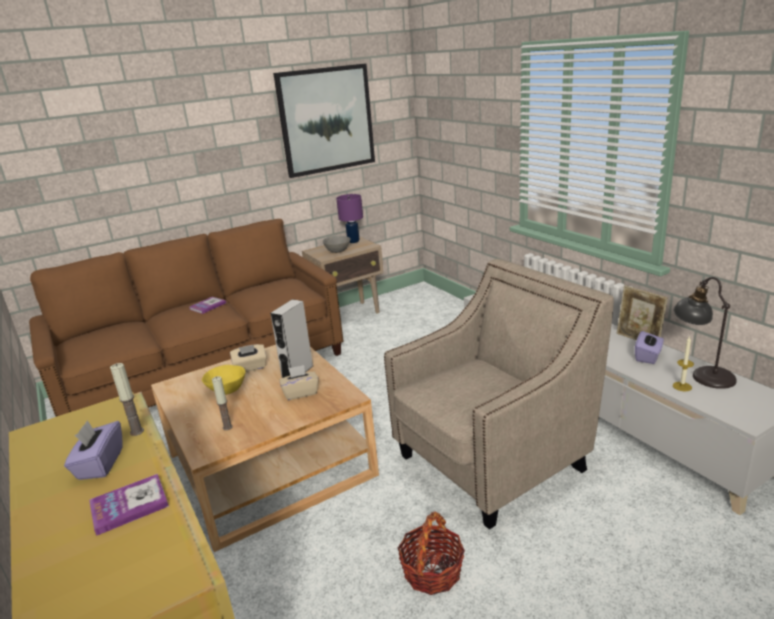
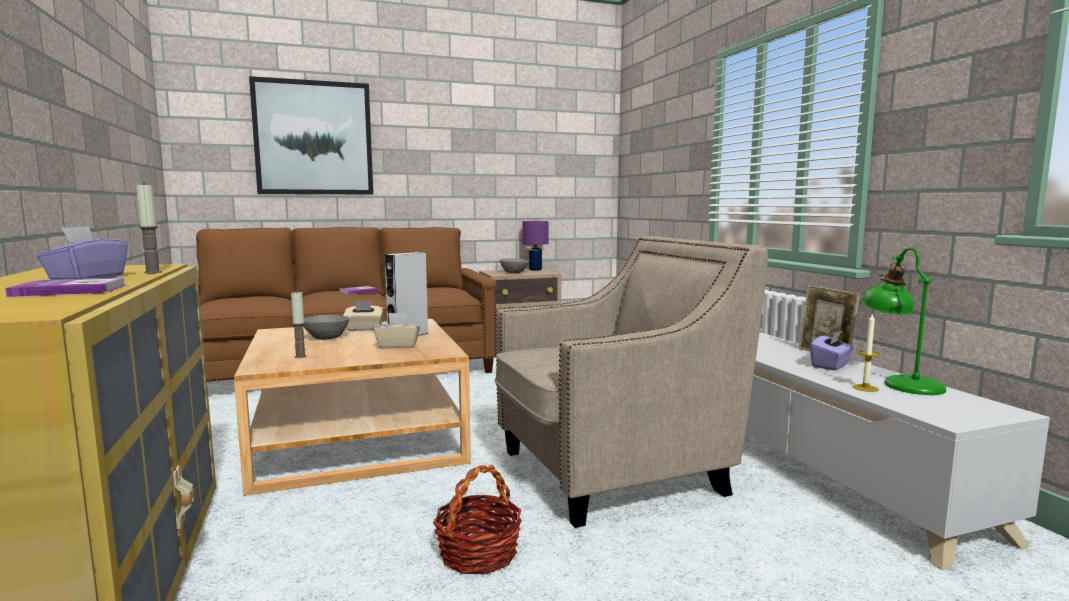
camera: 10 degrees right, 15 degrees down
(227, 389) = (326, 337): yellow bowl -> grey bowl
(326, 120) = (523, 142): picture -> picture (314, 138)
(700, 370) = (897, 380): grey table lamp -> green table lamp

